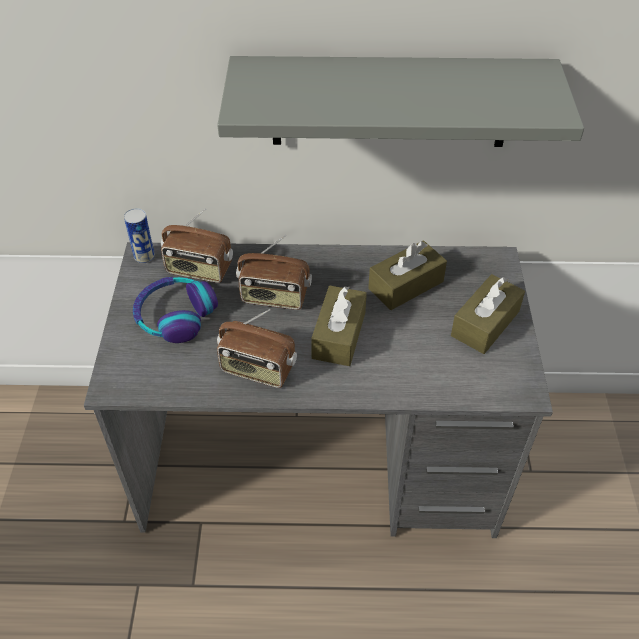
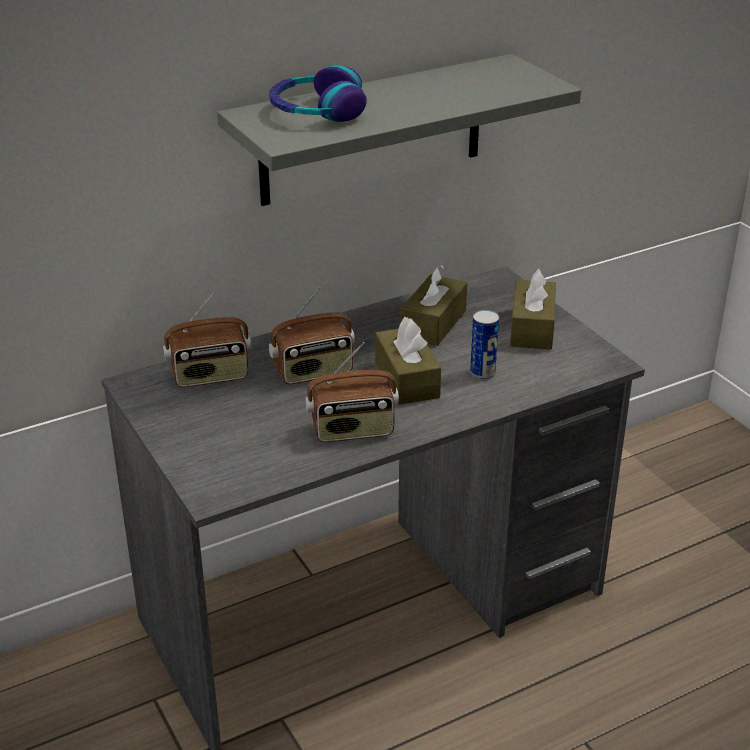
camera: 30 degrees left, 15 degrees down
(144, 256) = (136, 384): can -> can (482, 373)
(175, 316) = (222, 419): headphones -> headphones (317, 111)

